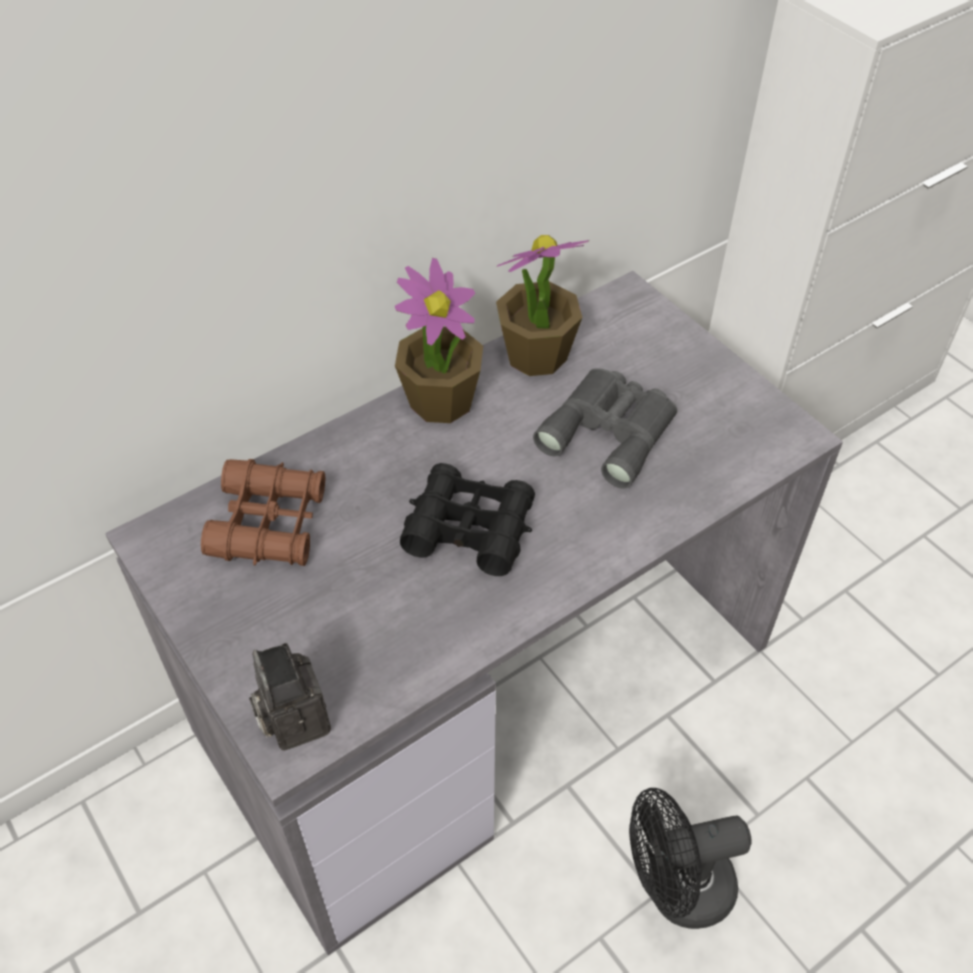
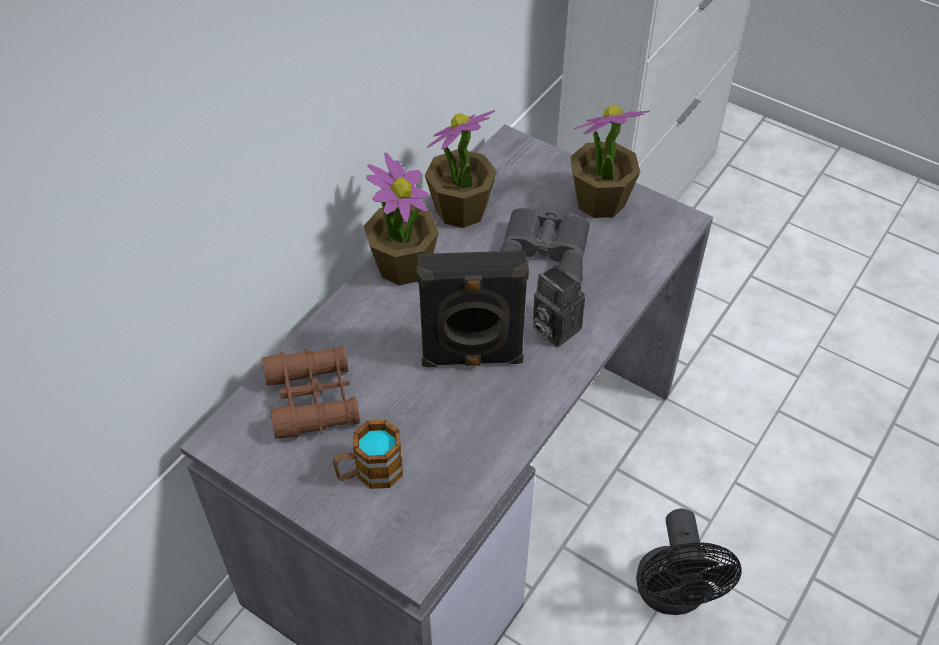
camera: 20 degrees left, 0 degrees up
(290, 626) = (369, 473): none -> mug
(293, 719) = (406, 540): camera -> camera (552, 328)
(469, 529) = (472, 358): black binoculars -> black speaker
(675, 889) = (673, 595): black fan -> black fan turned 60 degrees counterclockwise
(707, 387) = (600, 201): none -> potted plant

